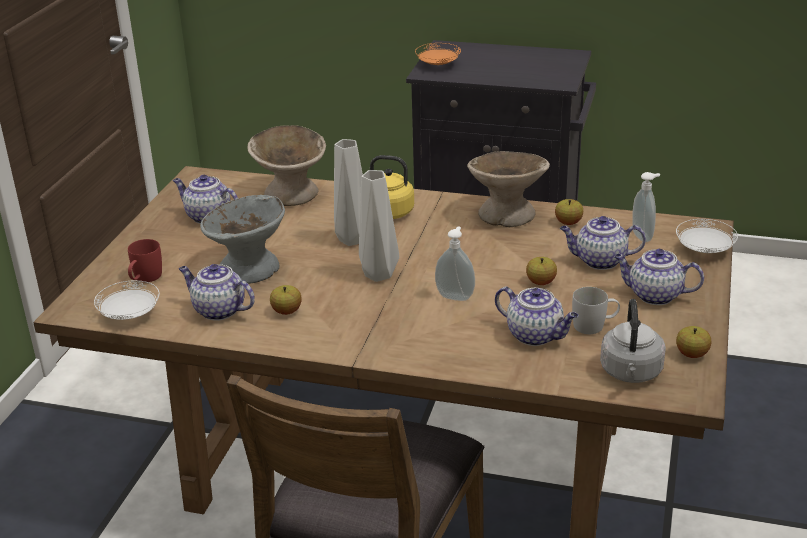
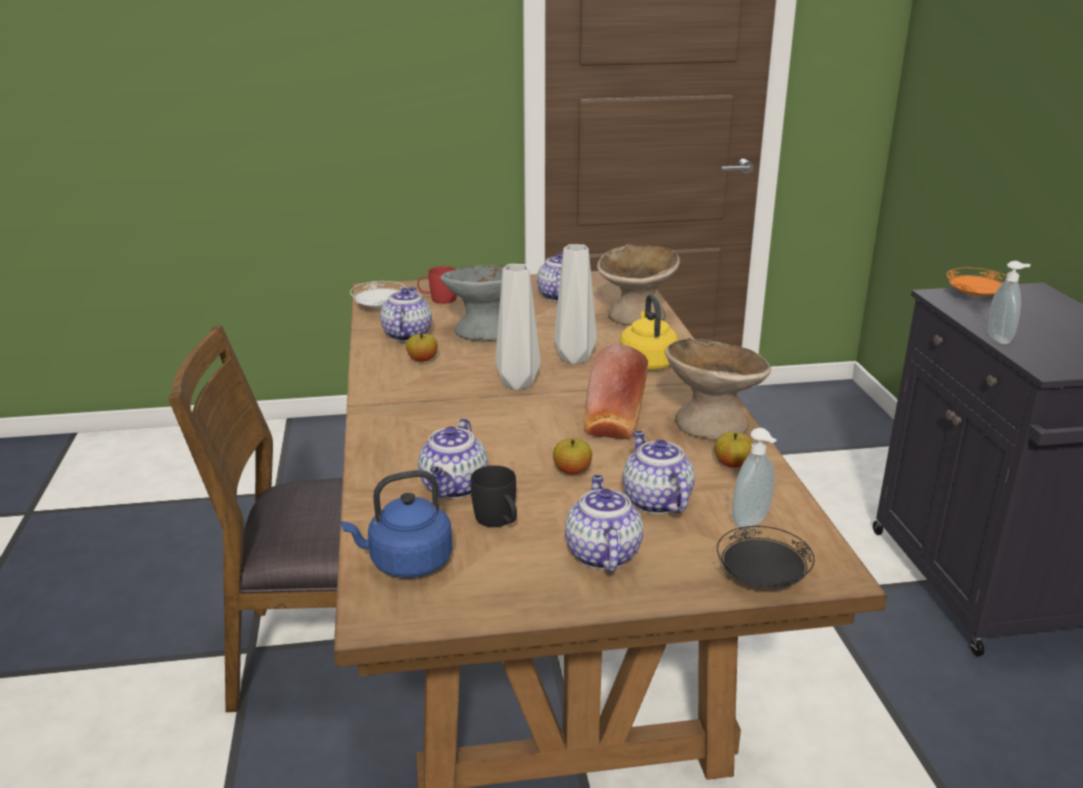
camera: 65 degrees right, 5 degrees down
(455, 296) = (505, 429): soap dispenser -> soap dispenser (1000, 339)
(469, 247) = (614, 416): none -> bread
(594, 326) = (498, 521): white mug -> black mug
(631, 373) = (406, 563): grey kettle -> blue kettle
(692, 354) = (474, 604): apple -> none
(704, 251) = (761, 579): white plate -> black plate

